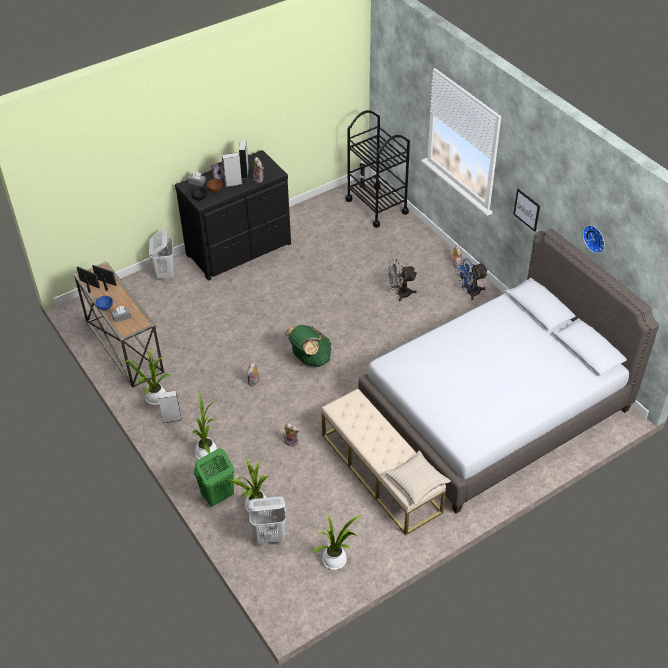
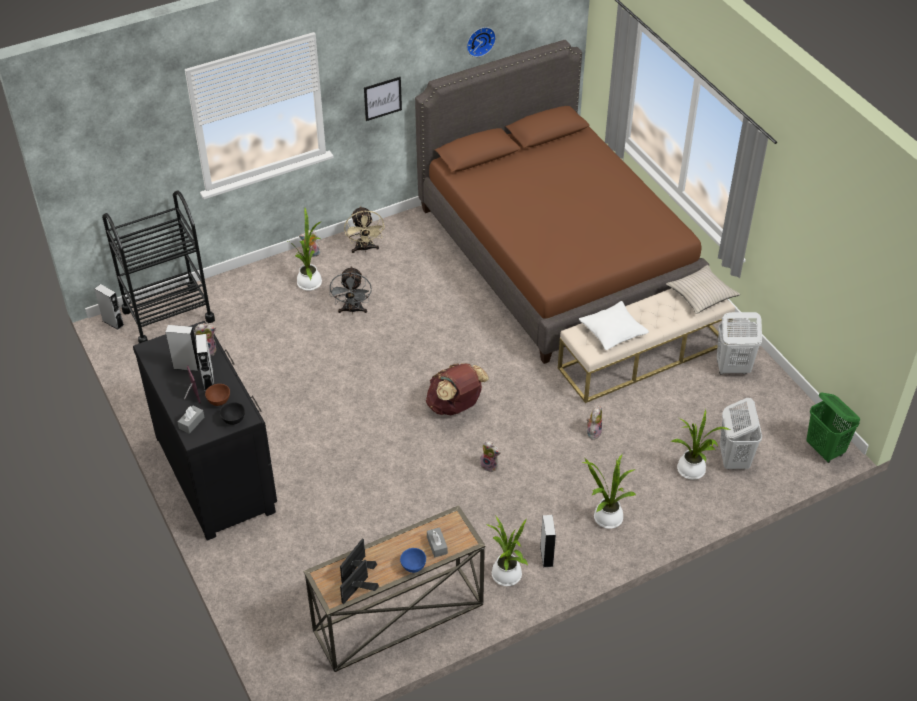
camera: 85 degrees left, 0 degrees up
(165, 273) = (245, 567): white laundry basket -> white laundry basket (732, 368)
(217, 496) = (676, 508): green laundry basket -> green laundry basket (825, 450)
(310, 359) = (455, 406): green backpack -> brown backpack
(336, 560) = (763, 403): potted plant -> potted plant (310, 281)
(360, 420) = (613, 332): none -> white pillow
(469, 292) = (365, 249): blue fan -> beige fan
(494, 408) = (555, 254): grey bed -> brown bed

